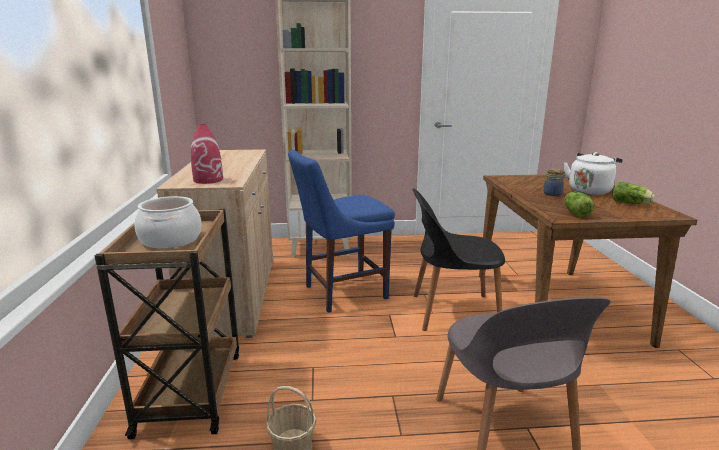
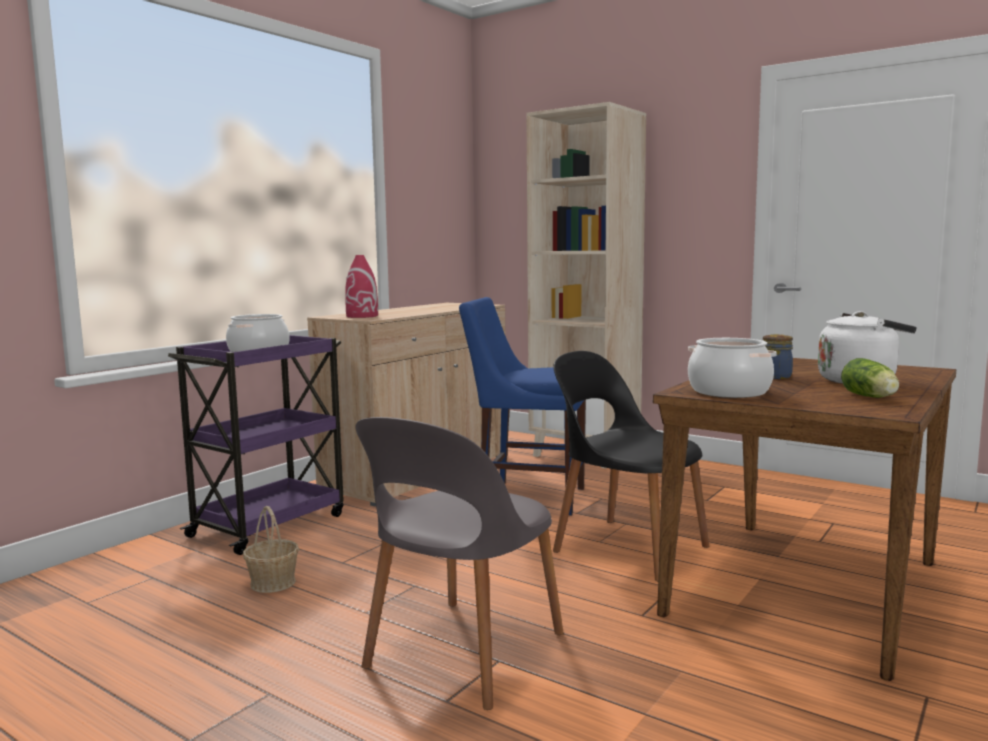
camera: 40 degrees right, 10 degrees down
(191, 390) = (270, 524): brown cart -> purple cart
(575, 212) = (728, 392): lettuce -> cooking pot

